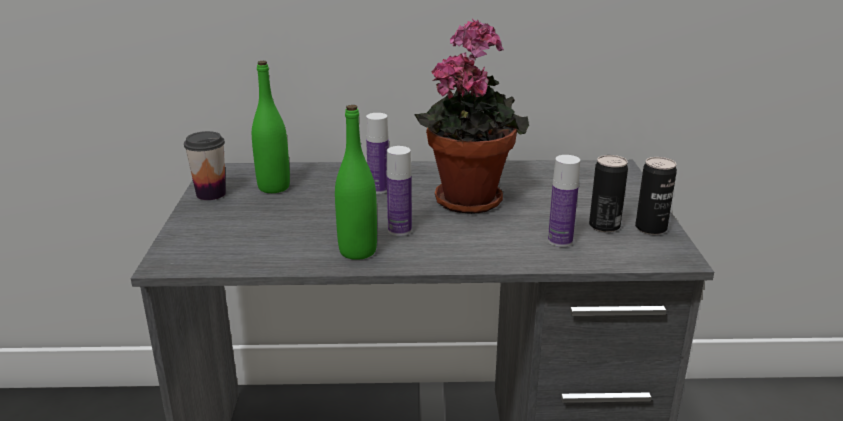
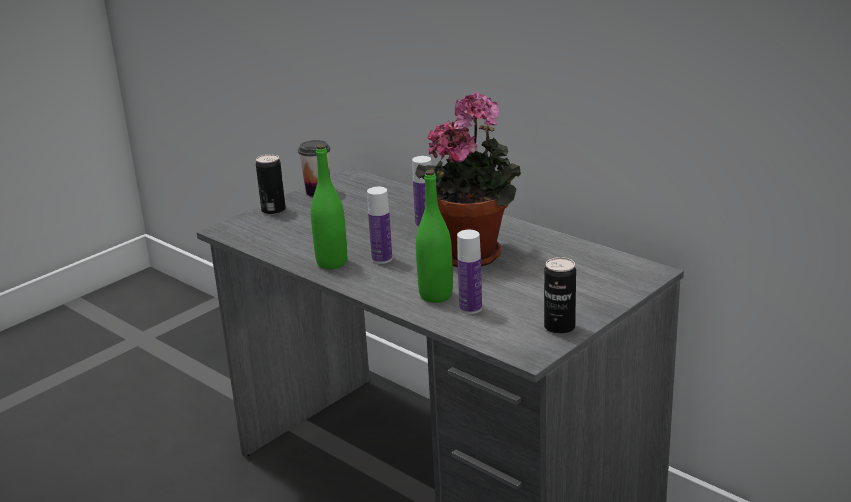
camera: 45 degrees right, 0 degrees up
(274, 187) = (362, 200): green bottle -> green bottle (436, 295)
(604, 226) = (527, 311): can -> can (273, 210)

